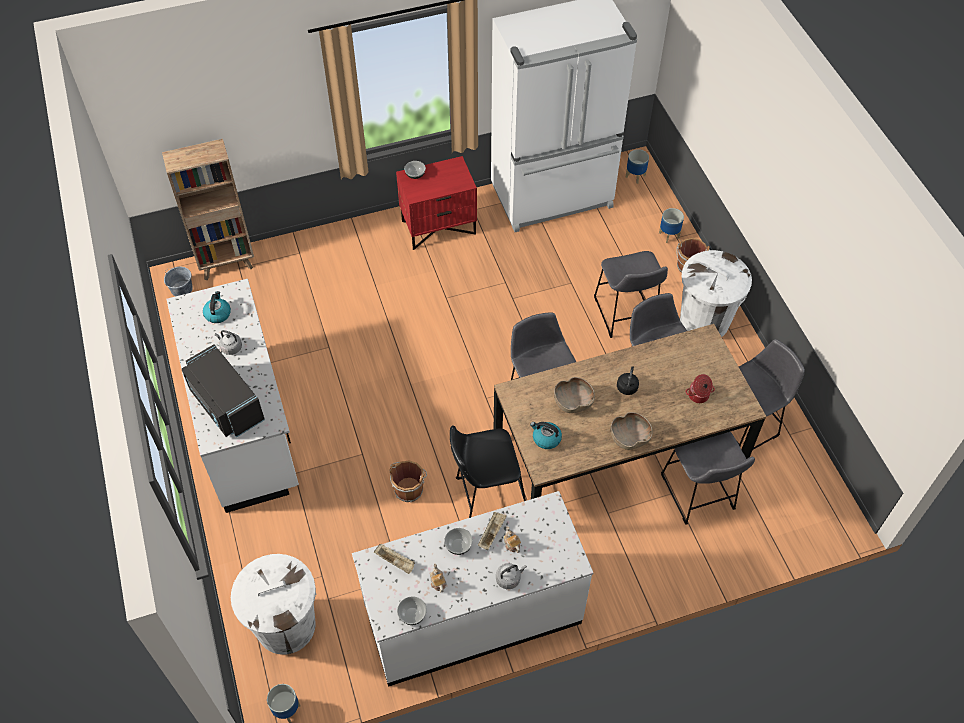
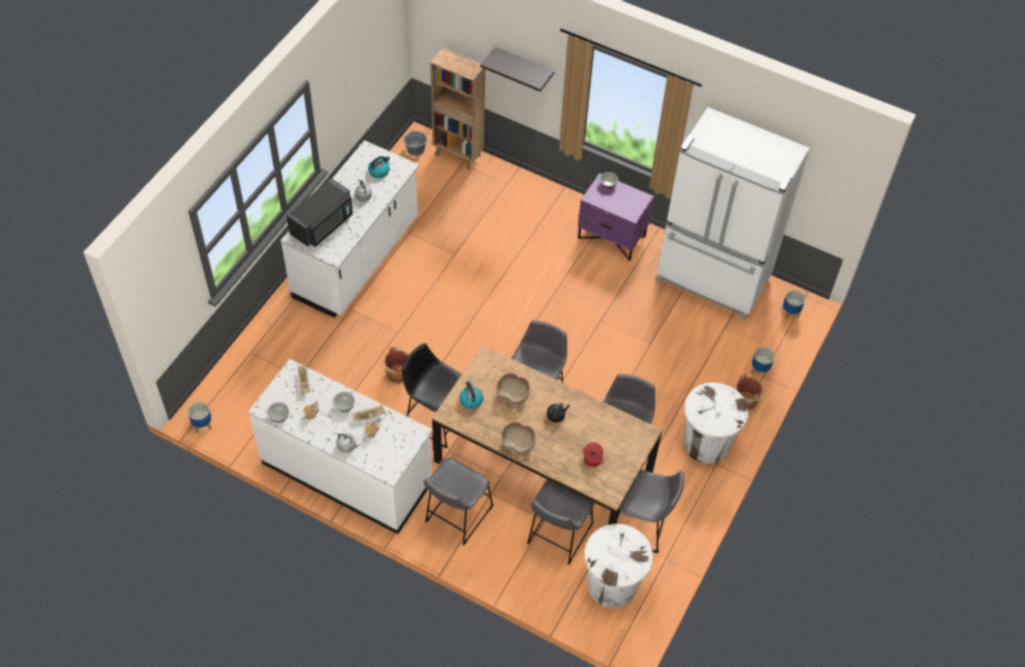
camera: 45 degrees right, 0 degrees up
(225, 404) = (323, 225): black microwave -> black microwave turned 150 degrees counterclockwise
(268, 111) = (524, 67): none -> shelf
(285, 626) = (251, 384): white trash can -> white trash can (612, 584)
(438, 226) = (612, 237): red nightstand -> purple nightstand
(625, 316) = (658, 394): grey stool -> grey stool (456, 516)

